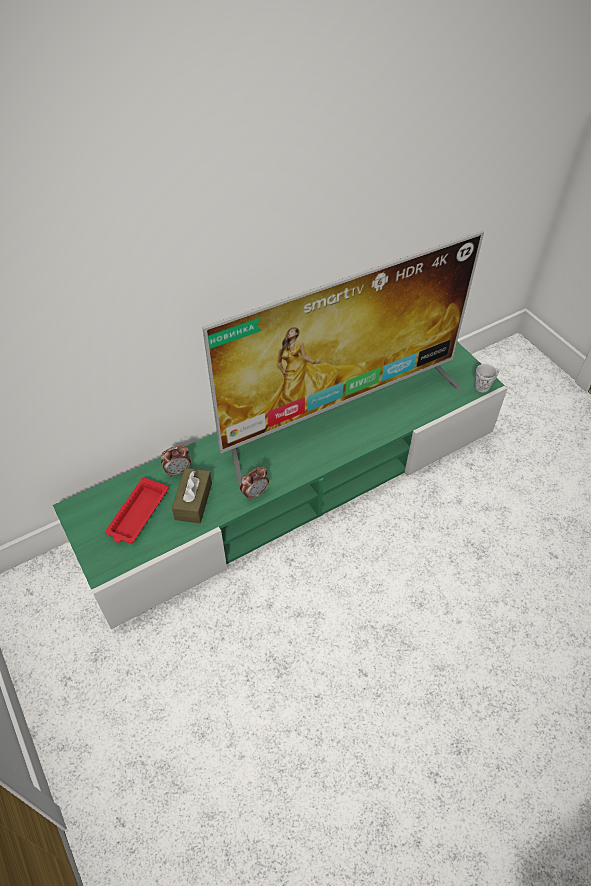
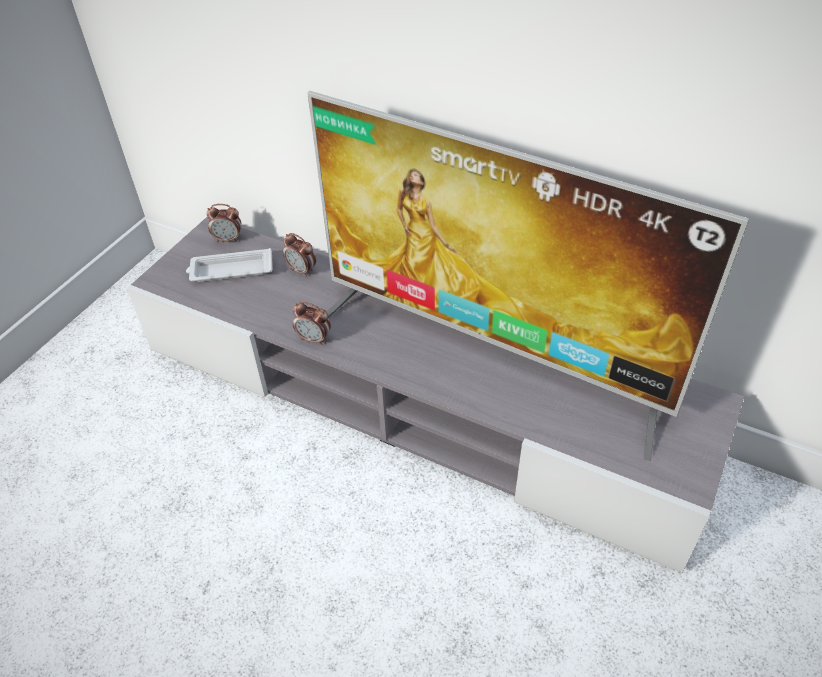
camera: 60 degrees right, 5 degrees down
(98, 501) = (228, 239): none -> alarm clock
(137, 514) = (230, 270): red tray -> white tray
(193, 501) = (272, 299): brown tissue box -> none
(296, 486) = (414, 403): green tv stand -> grey tv stand
(484, 386) = (683, 485): white mug -> none

